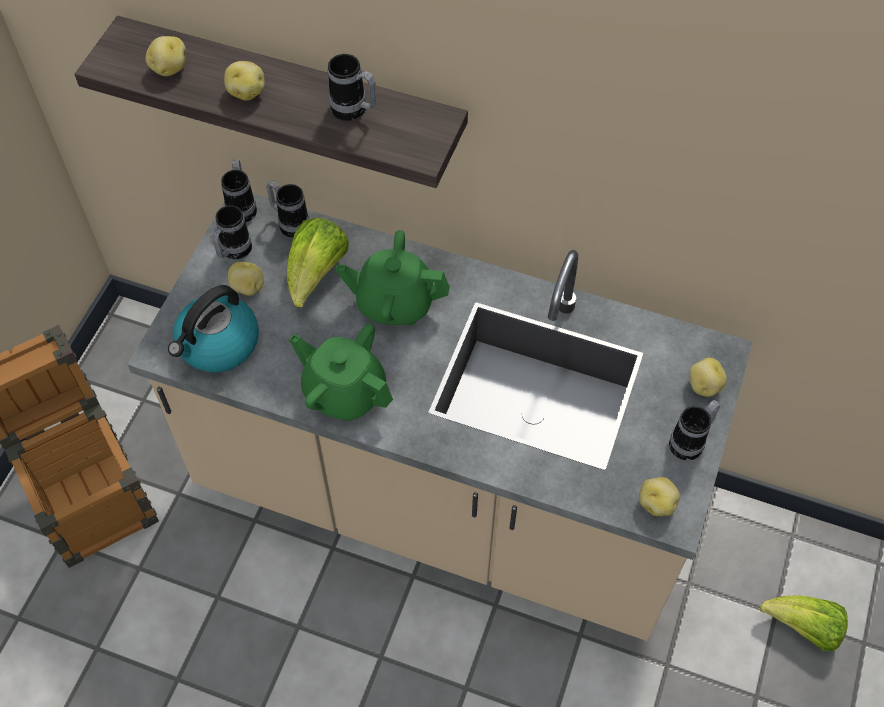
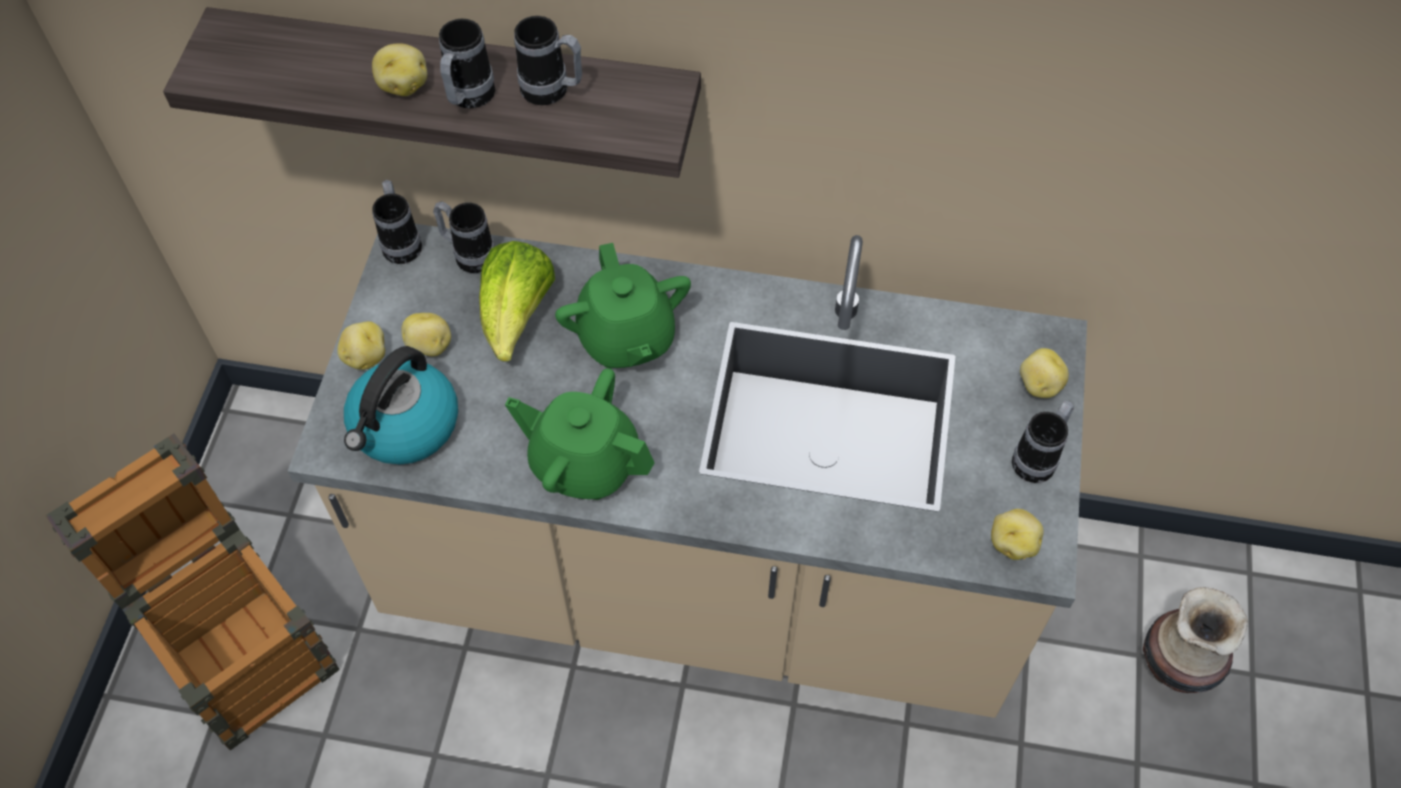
camera: 10 degrees left, 0 degrees up
(169, 68) = (292, 67): potato -> potato (365, 357)
(233, 252) = (401, 303): mug -> mug (467, 99)
(394, 303) = (626, 338): green teapot -> green teapot turned 105 degrees counterclockwise
(803, 628) = (1176, 668): lettuce -> vase

